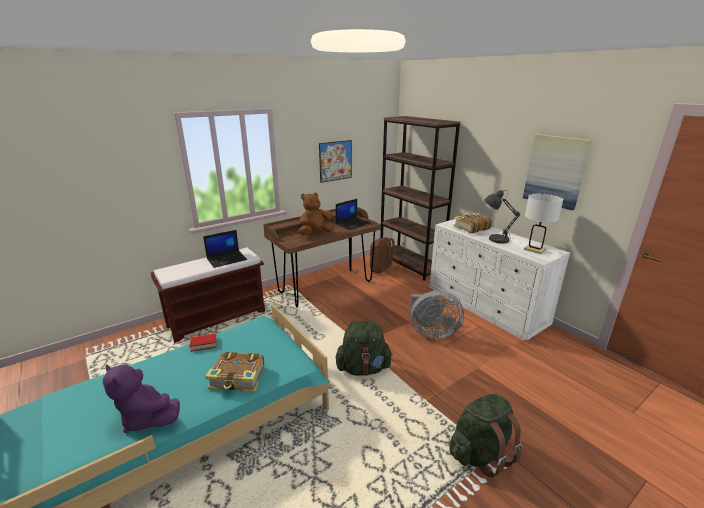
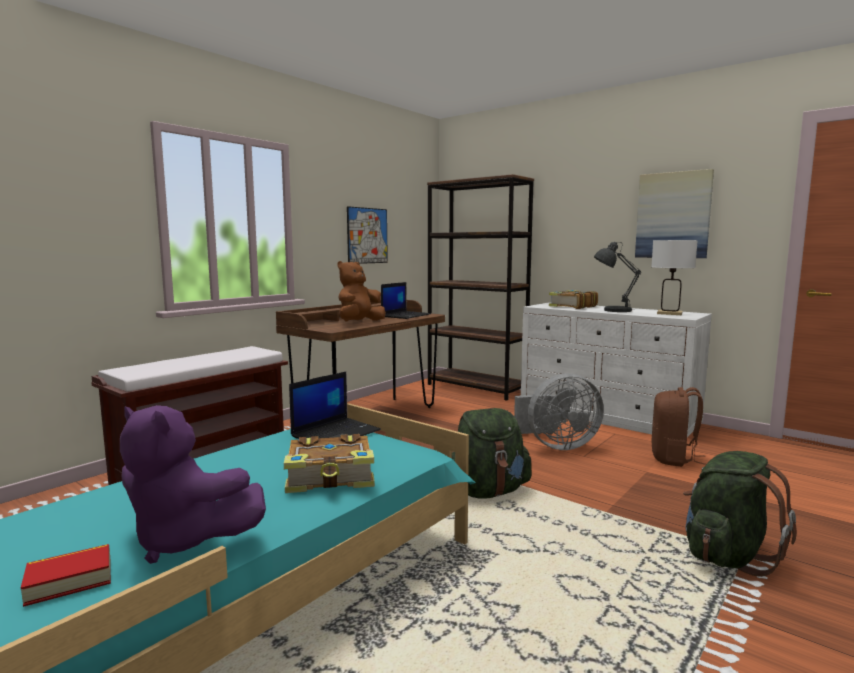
camera: 15 degrees left, 15 degrees down
(204, 344) = (236, 451): book -> book (69, 581)
(227, 259) = (227, 355): laptop -> laptop (336, 433)
(381, 269) = (439, 395): brown backpack -> brown backpack (674, 459)

